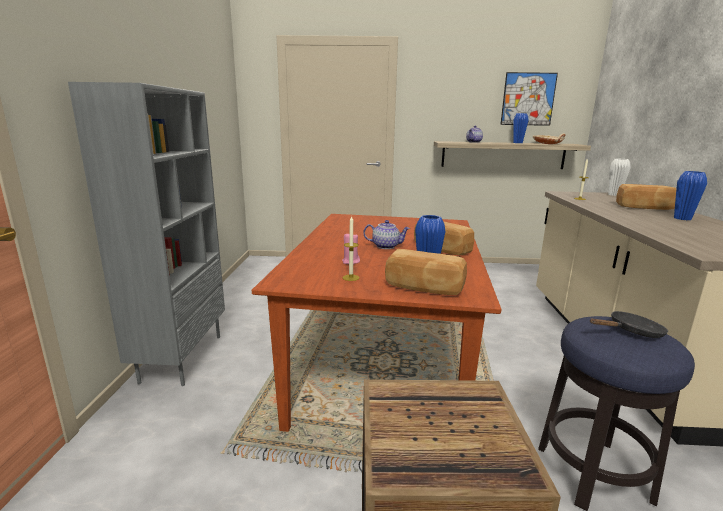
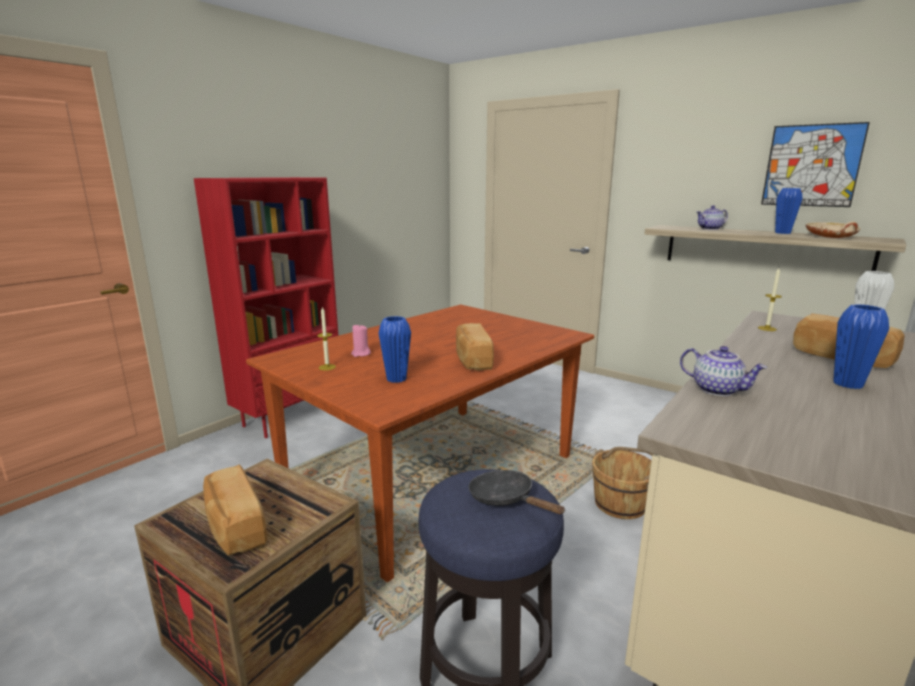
camera: 35 degrees right, 0 degrees up
(181, 357) = (290, 416): grey bookcase -> red bookcase
(386, 246) = (426, 346): teapot -> teapot (717, 390)
(424, 288) = (360, 390): bread -> bread (234, 527)
(515, 337) = (621, 503): none -> brown bucket
(631, 332) = (506, 499): black frying pan -> black frying pan turned 150 degrees counterclockwise

